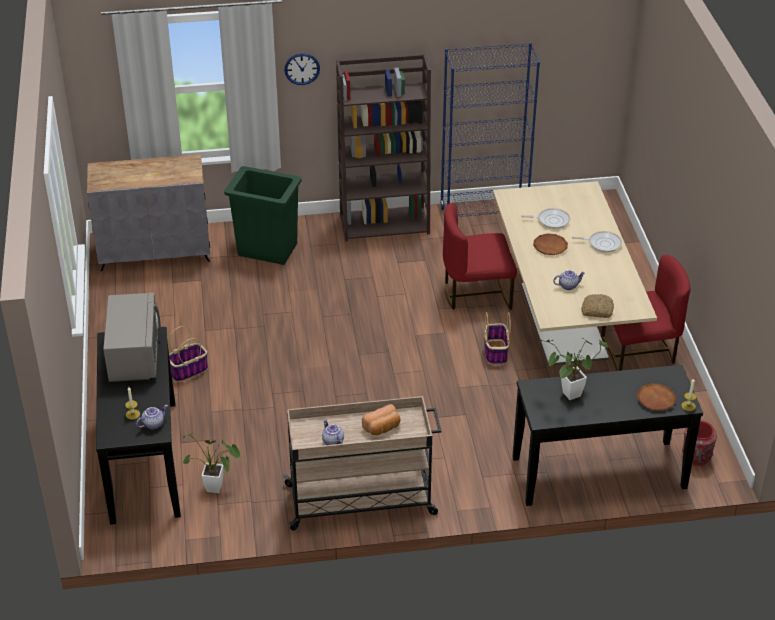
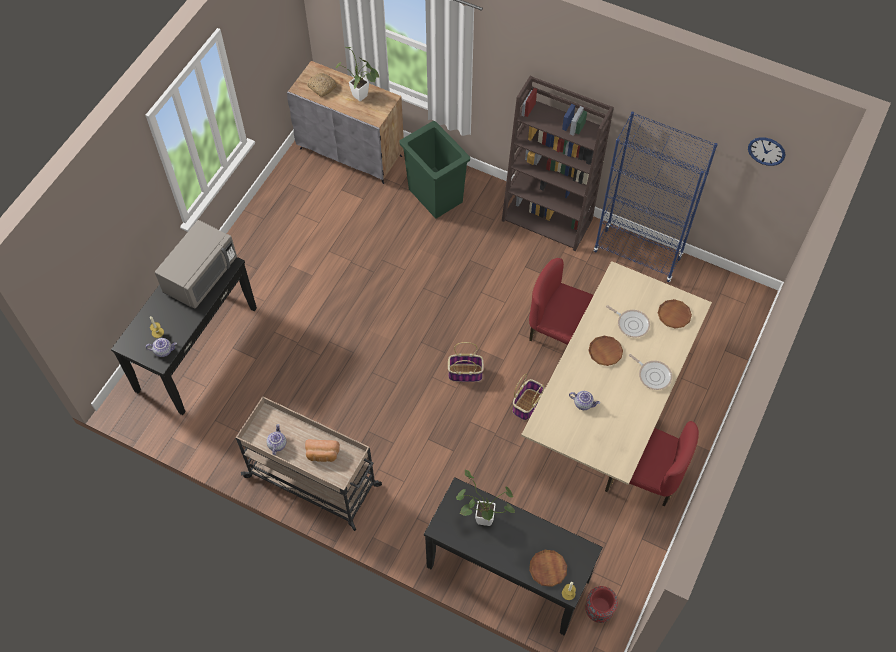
camera: 35 degrees right, 20 degrees up
(189, 370) = (288, 283): basket -> basket (465, 373)
(218, 489) = (226, 406): potted plant -> potted plant (362, 98)
(302, 69) = (501, 67): wall clock -> wall clock (766, 151)
(578, 201) = (674, 315): none -> brown plate
(597, 310) = (584, 444): bread -> bread (321, 87)

